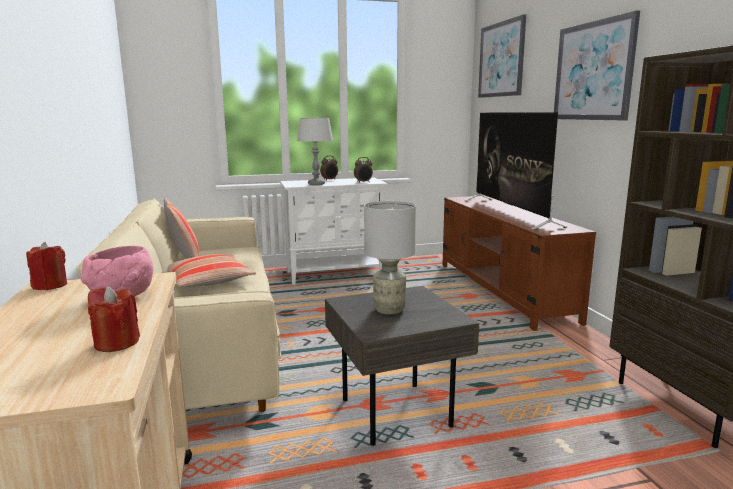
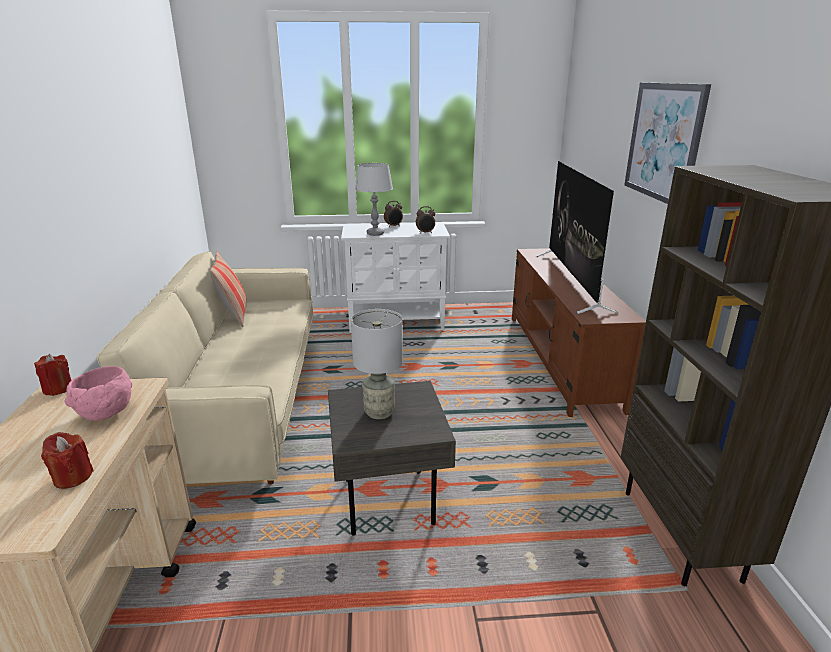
camera: 10 degrees right, 10 degrees up
(209, 280) = (245, 345): pillow -> none
(501, 59) = (589, 98): picture -> none

